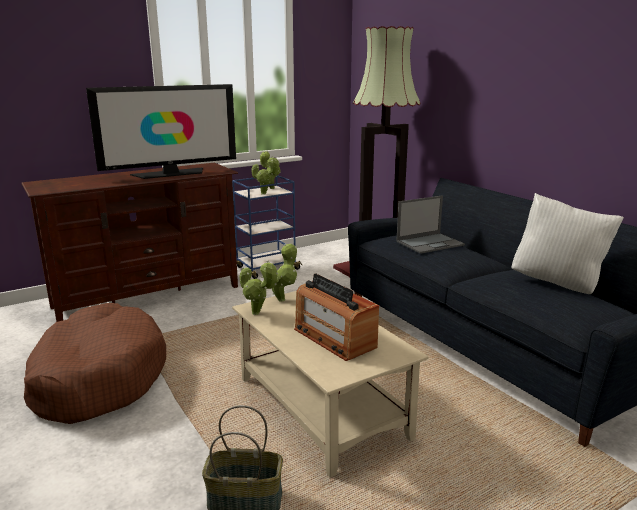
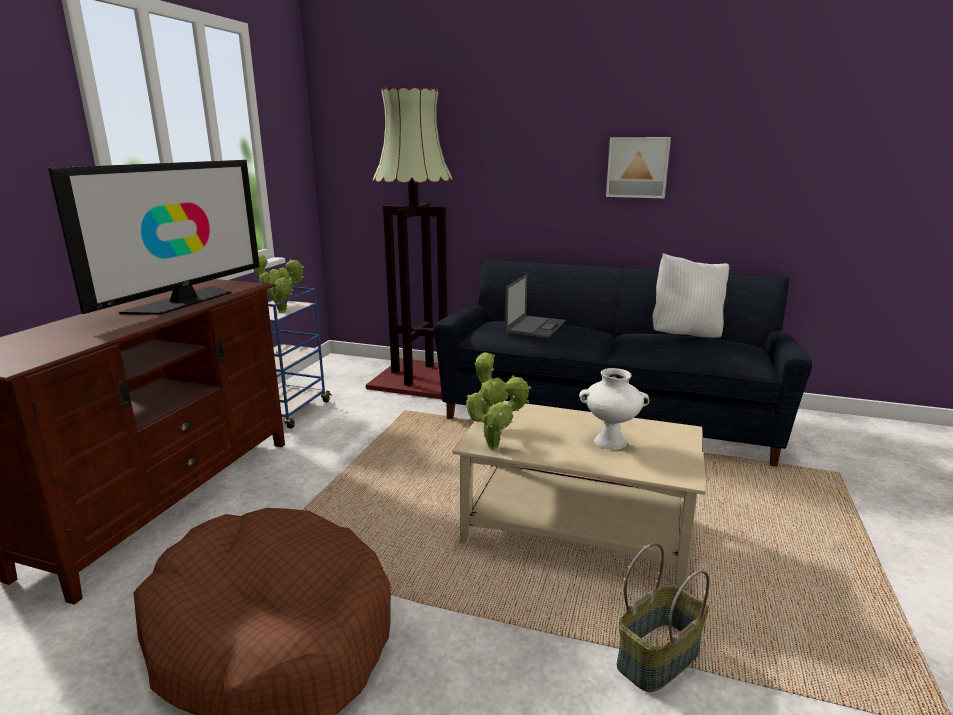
camera: 40 degrees left, 0 degrees up
(334, 338) = (611, 441): radio -> white vase
(574, 103) = (637, 167): none -> picture

